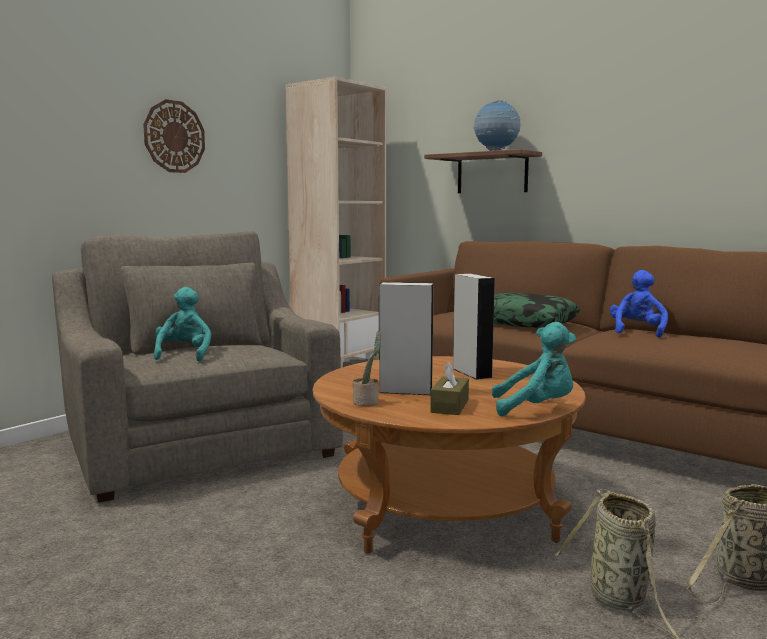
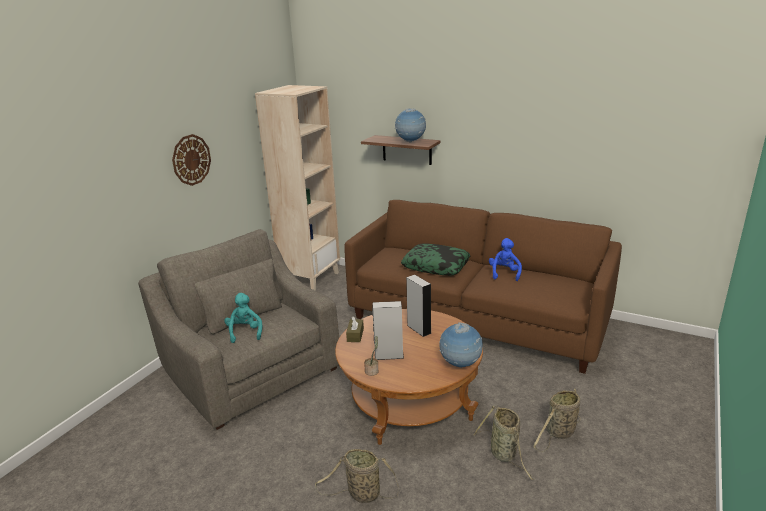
camera: 10 degrees left, 15 degrees up
(300, 622) = (361, 494): none -> basket
(450, 406) = (416, 369): brown tissue box -> brown tissue box (355, 335)
(536, 408) = (460, 365): turquoise plush toy -> globe

